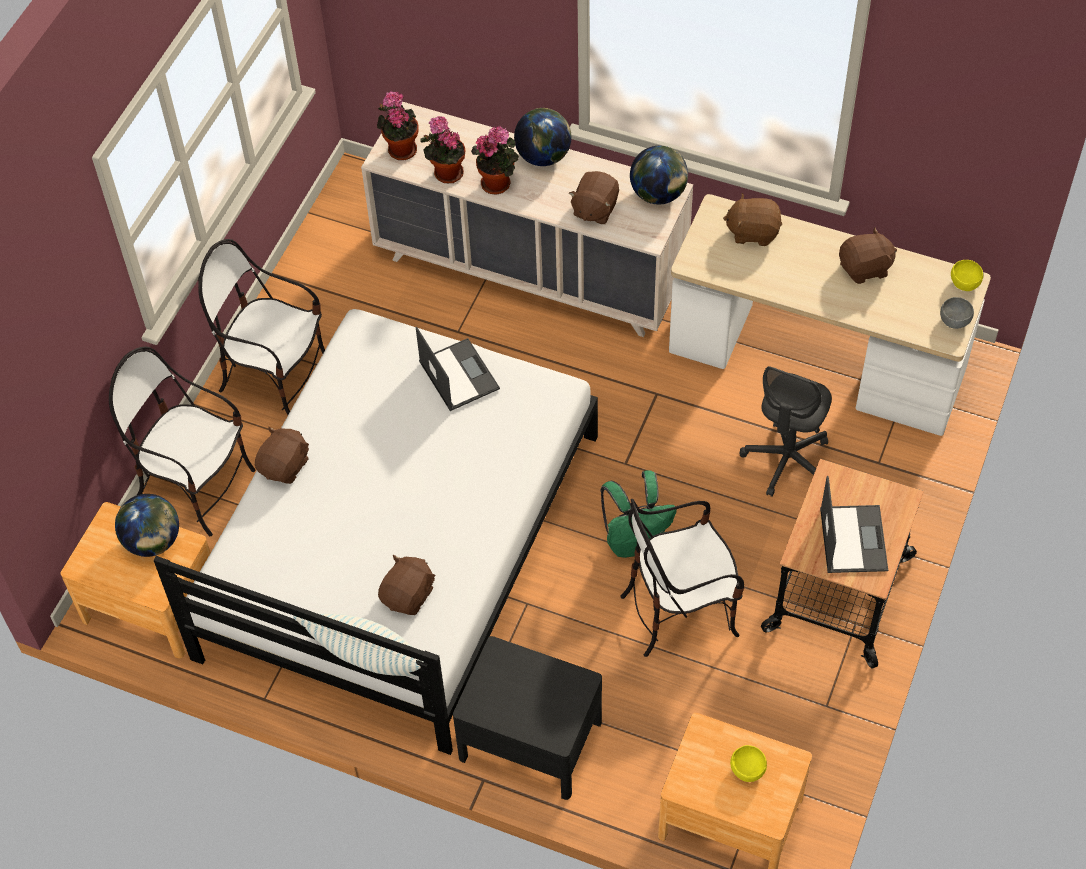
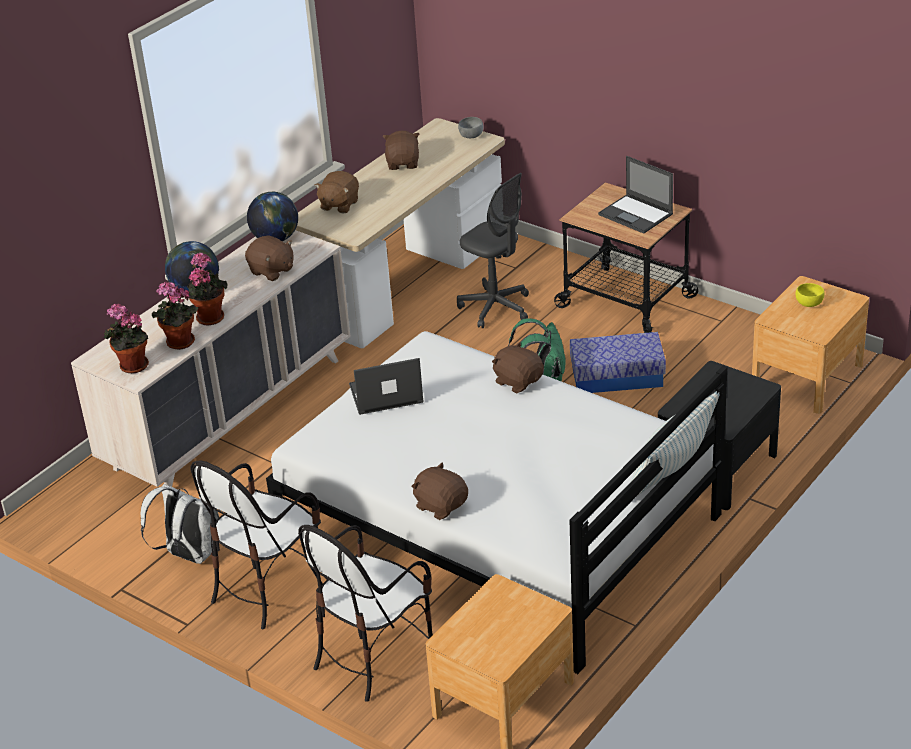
camera: 75 degrees left, 20 degrees down
(153, 541) = (487, 610): globe -> none
(310, 304) = (188, 555): none -> white backpack
(408, 595) = (609, 444): brown plush toy -> brown plush toy (518, 381)
(680, 610) = (617, 377): chair -> storage box
(853, 538) = (636, 214): laptop -> laptop turned 150 degrees counterclockwise
(965, 283) = (439, 127): yellow bowl -> none

